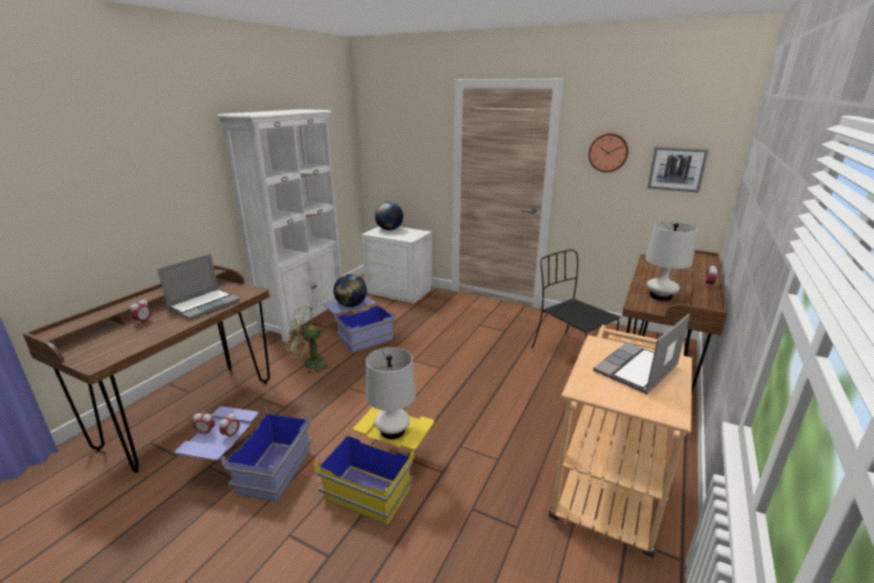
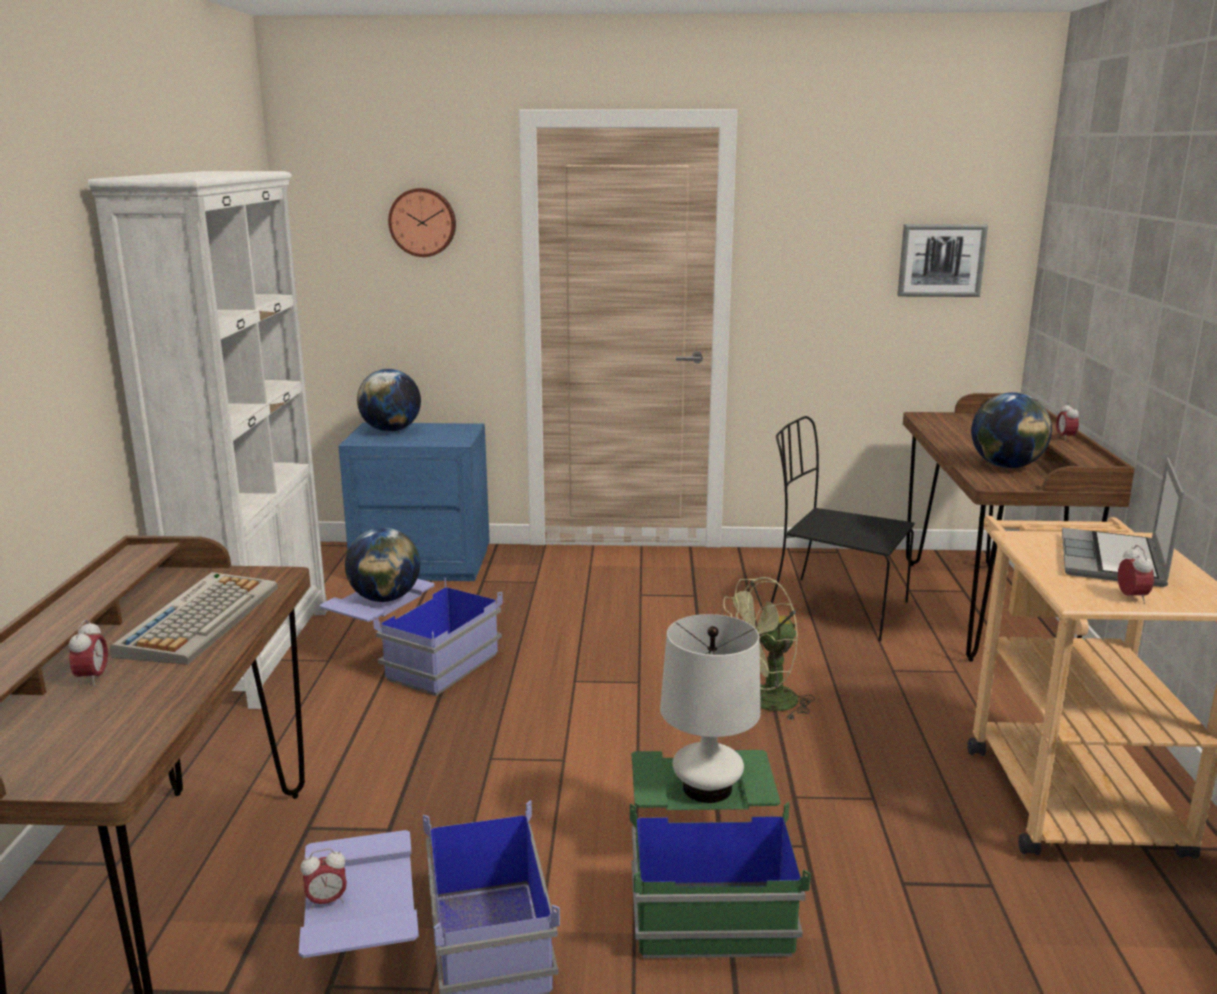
camera: 25 degrees left, 5 degrees down
(205, 304) = (200, 619): laptop -> keyboard
(231, 435) = (392, 888): alarm clock -> alarm clock (1131, 598)
(309, 363) = (360, 737): green fan -> green fan (764, 703)
(382, 476) = (706, 884): yellow storage box -> green storage box
(399, 291) = (423, 564): white nightstand -> blue nightstand
(608, 152) = (827, 239): wall clock -> wall clock (423, 222)
(660, 296) = (1006, 466): white table lamp -> globe

